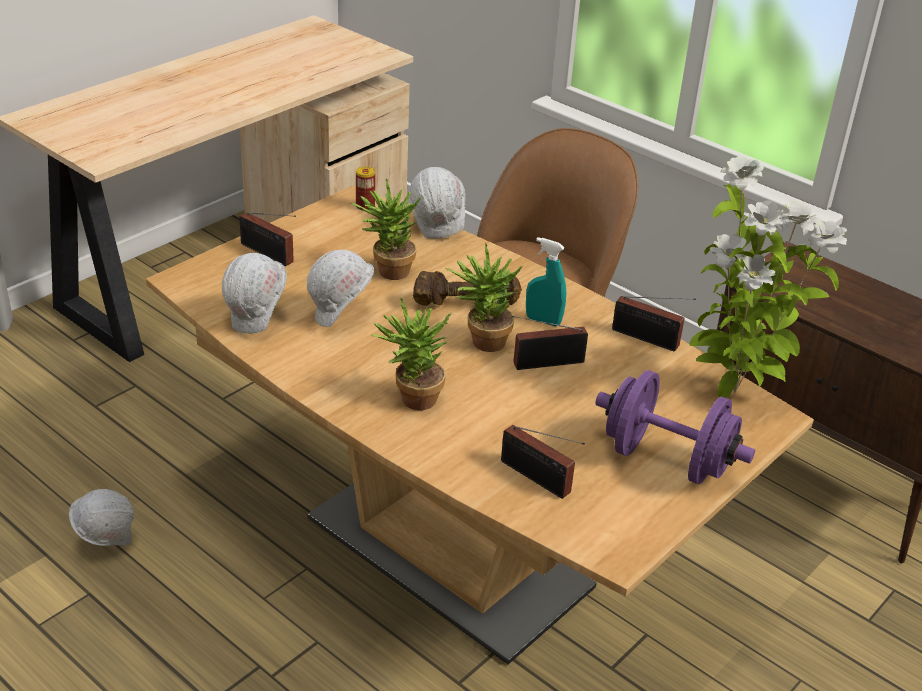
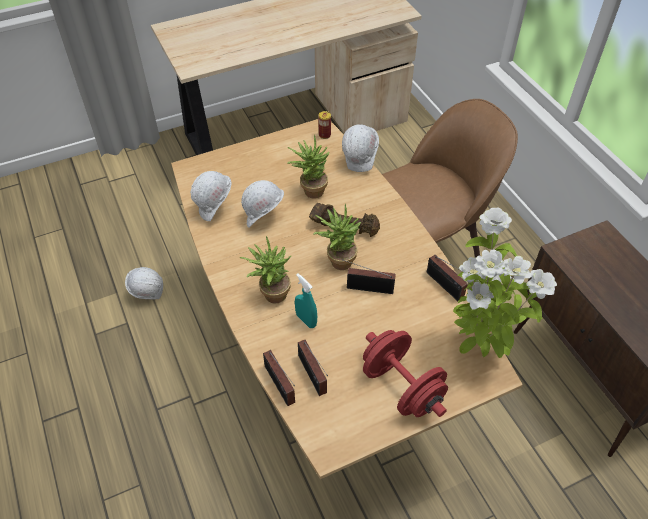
camera: 25 degrees right, 15 degrees up
(269, 254) = (248, 161): radio -> radio (280, 387)
(543, 321) = (385, 253): turquoise spray bottle -> turquoise spray bottle (306, 320)
(666, 460) = (401, 387): purple dumbbell -> red dumbbell

